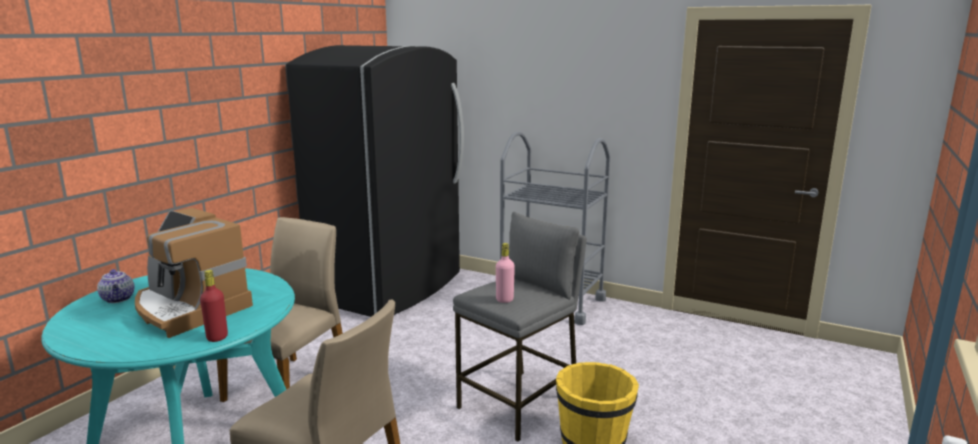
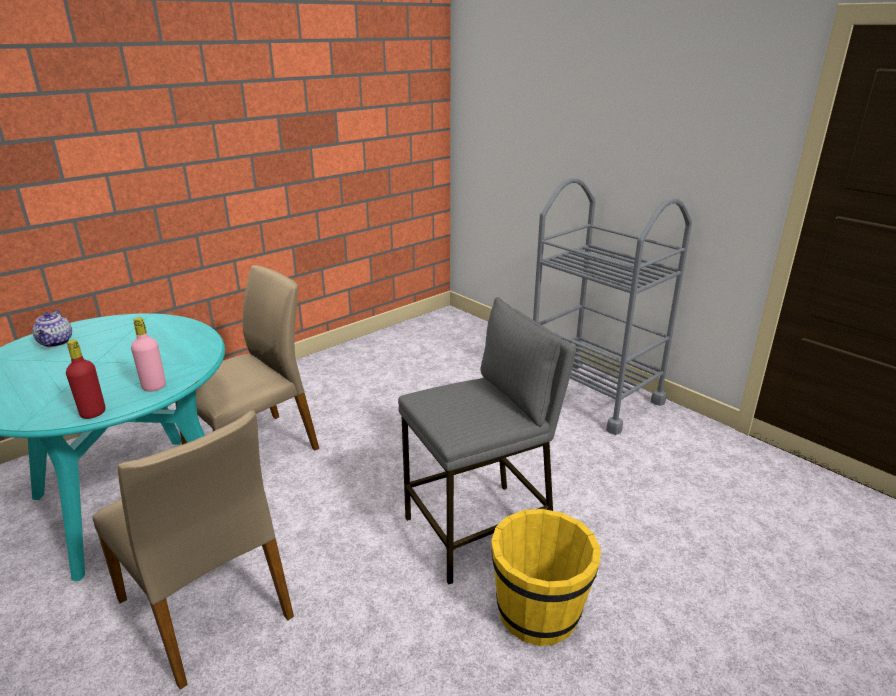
camera: 20 degrees right, 10 degrees up
(189, 309) = (102, 367): coffee machine -> none
(390, 288) = (420, 345): black fridge -> none
(504, 300) = (450, 414): pink bottle -> pink bottle (154, 387)

